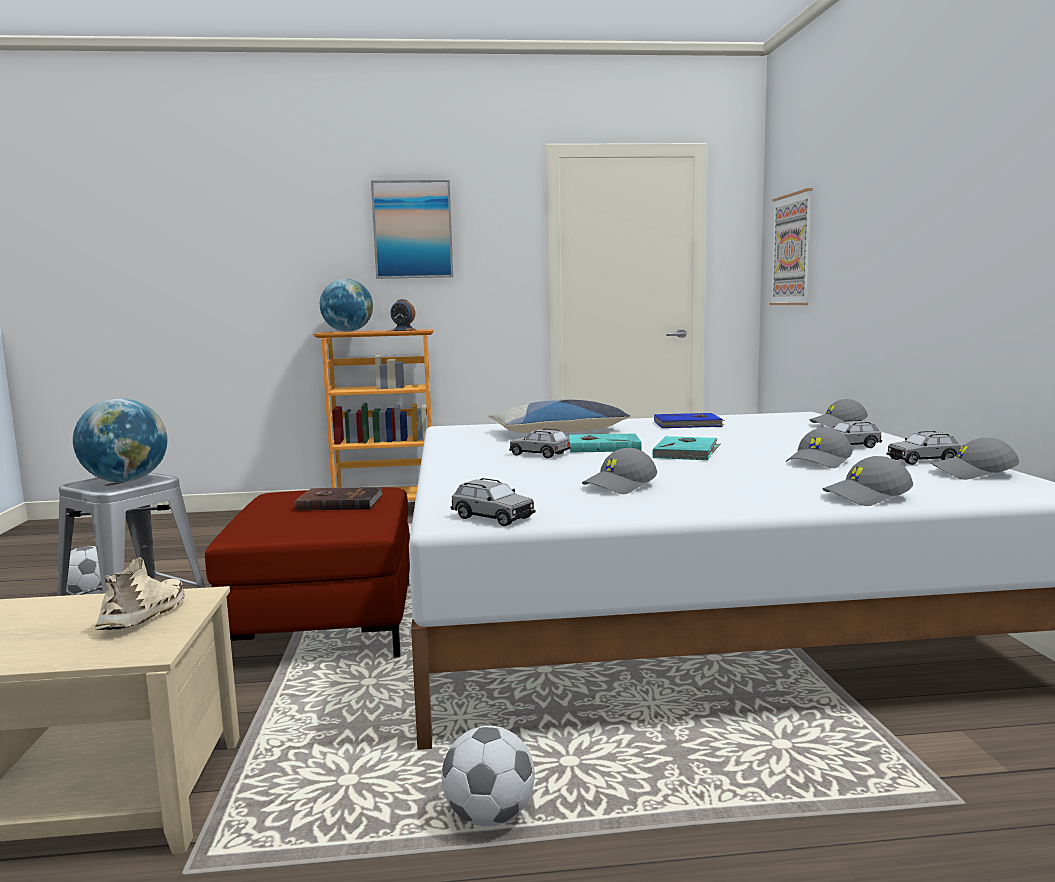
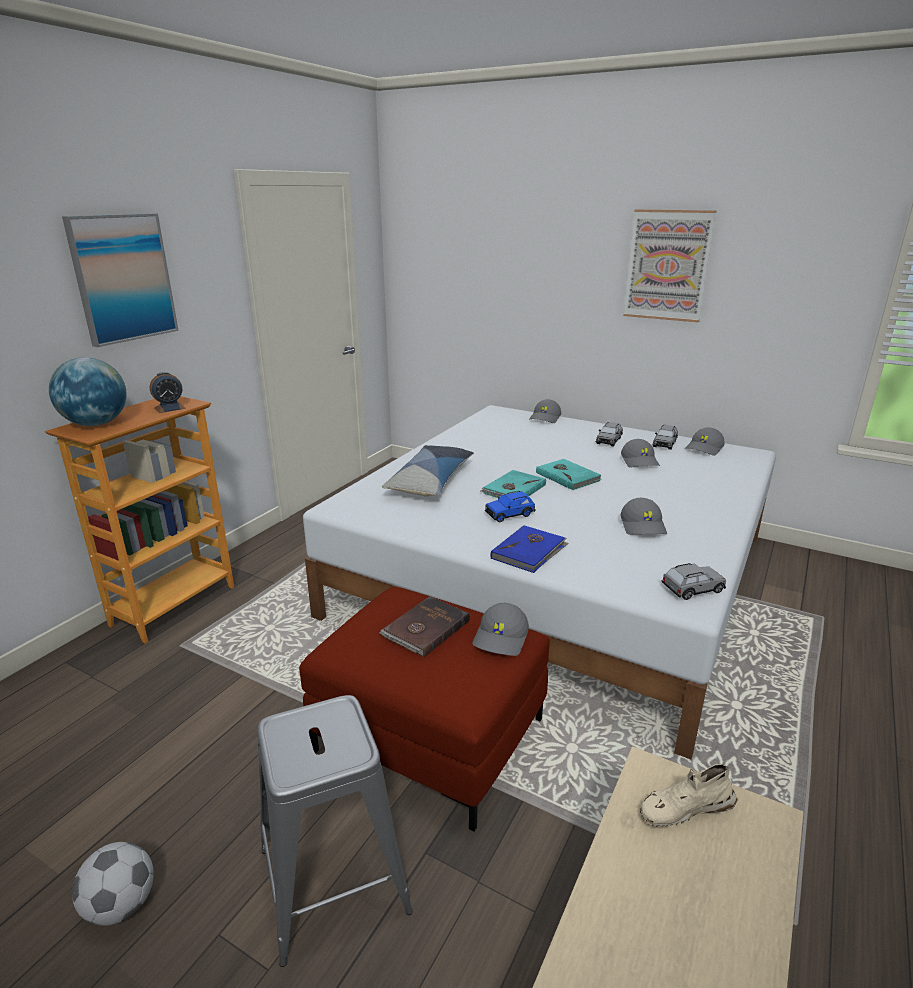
camera: 55 degrees left, 15 degrees up
(126, 481) = (328, 734): globe -> none
(146, 615) = (685, 807): beige shoe -> beige shoe turned 60 degrees counterclockwise
(489, 816) = (779, 758): football -> none
(539, 454) = (509, 514): grey toy car -> blue toy car
(688, 424) = (476, 443): blue book -> blue book (529, 551)
(792, 250) = (437, 277): picture -> picture (667, 266)
(867, 497) = (732, 486): grey cap -> grey cap (501, 638)

